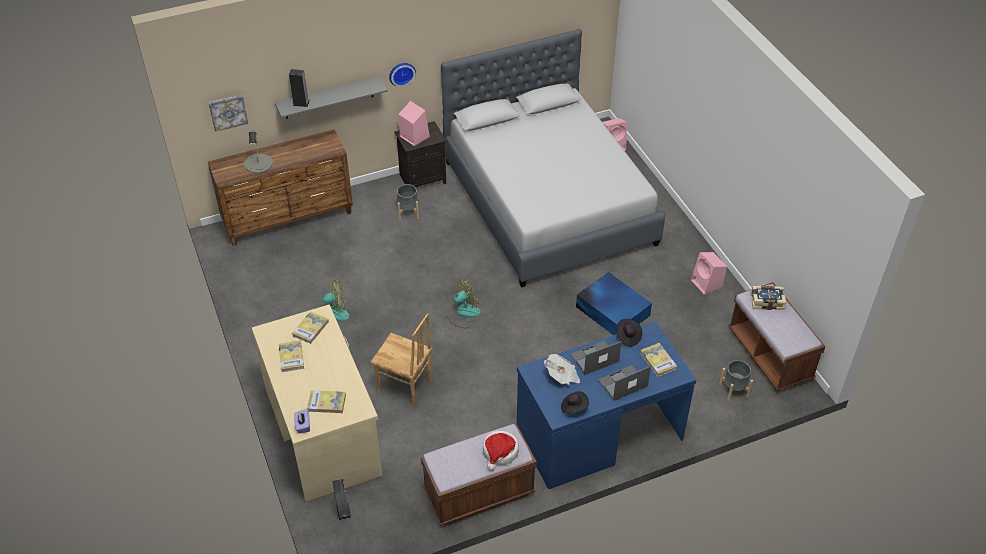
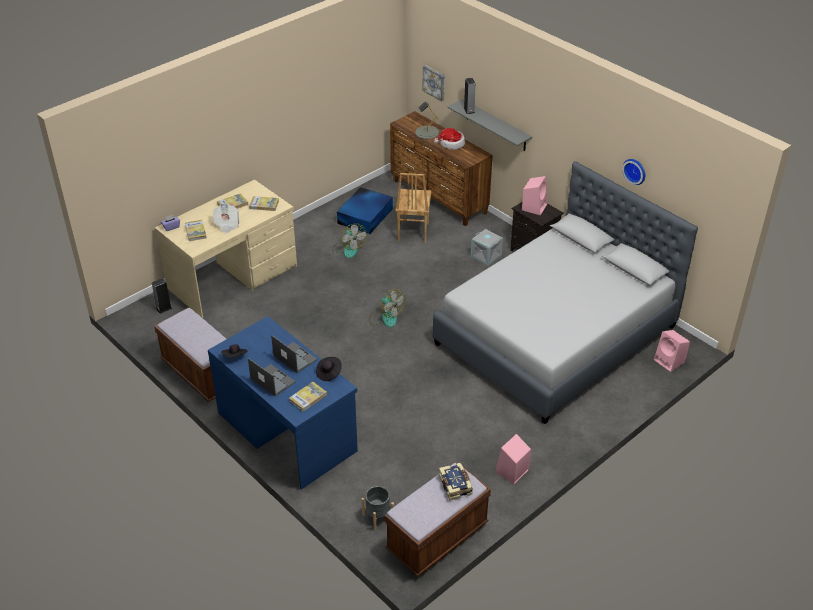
camera: 70 degrees right, 5 degrees down
(401, 73) = (548, 147): wall clock -> wall clock (635, 170)
(405, 388) = (290, 306): brown chair -> brown chair (412, 232)
(408, 212) = (486, 255): grey planter -> grey storage box
(500, 452) = (202, 345): hat -> hat (451, 144)
(562, 376) = (266, 343): newspaper -> newspaper (227, 224)
(612, 310) = (438, 409): blue storage box -> blue storage box (366, 215)

